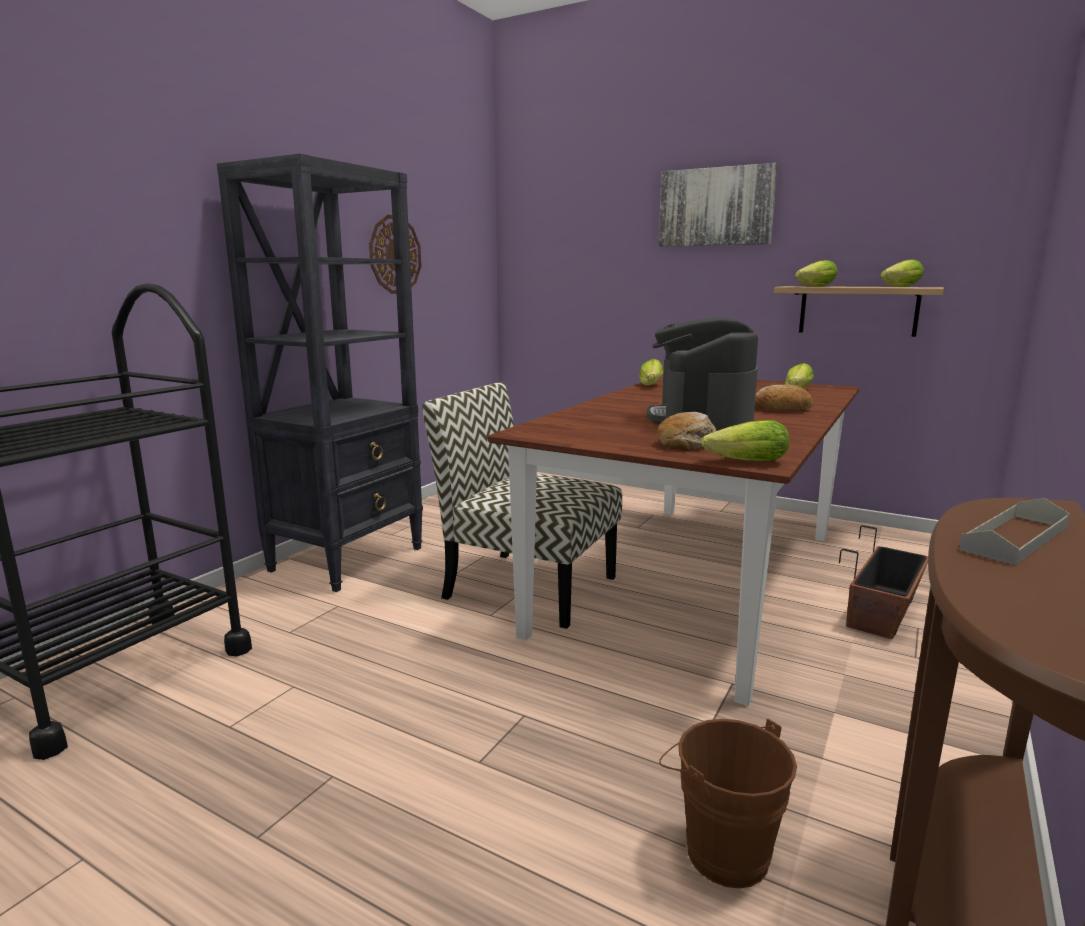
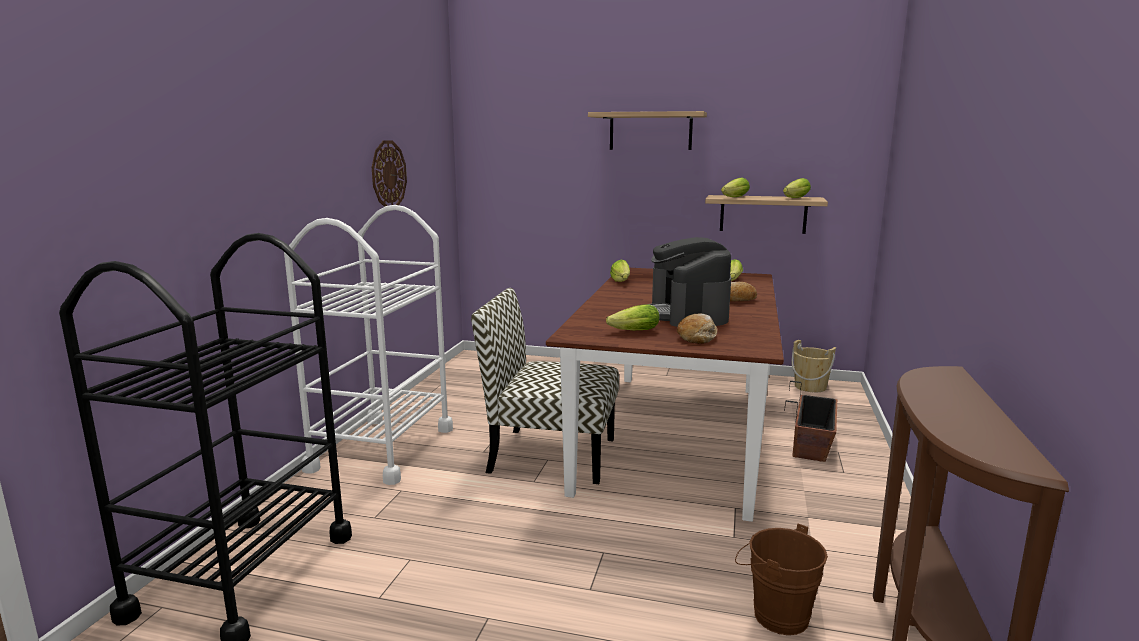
camera: 15 degrees left, 0 degrees up
(348, 559) = (382, 449): black bookcase -> white cart
(716, 207) = (650, 131): picture -> shelf
(742, 462) = (746, 350): lettuce -> lettuce (631, 331)
(910, 541) = (810, 387): none -> beige bucket
(1015, 538) = (945, 395): grey tray -> none

